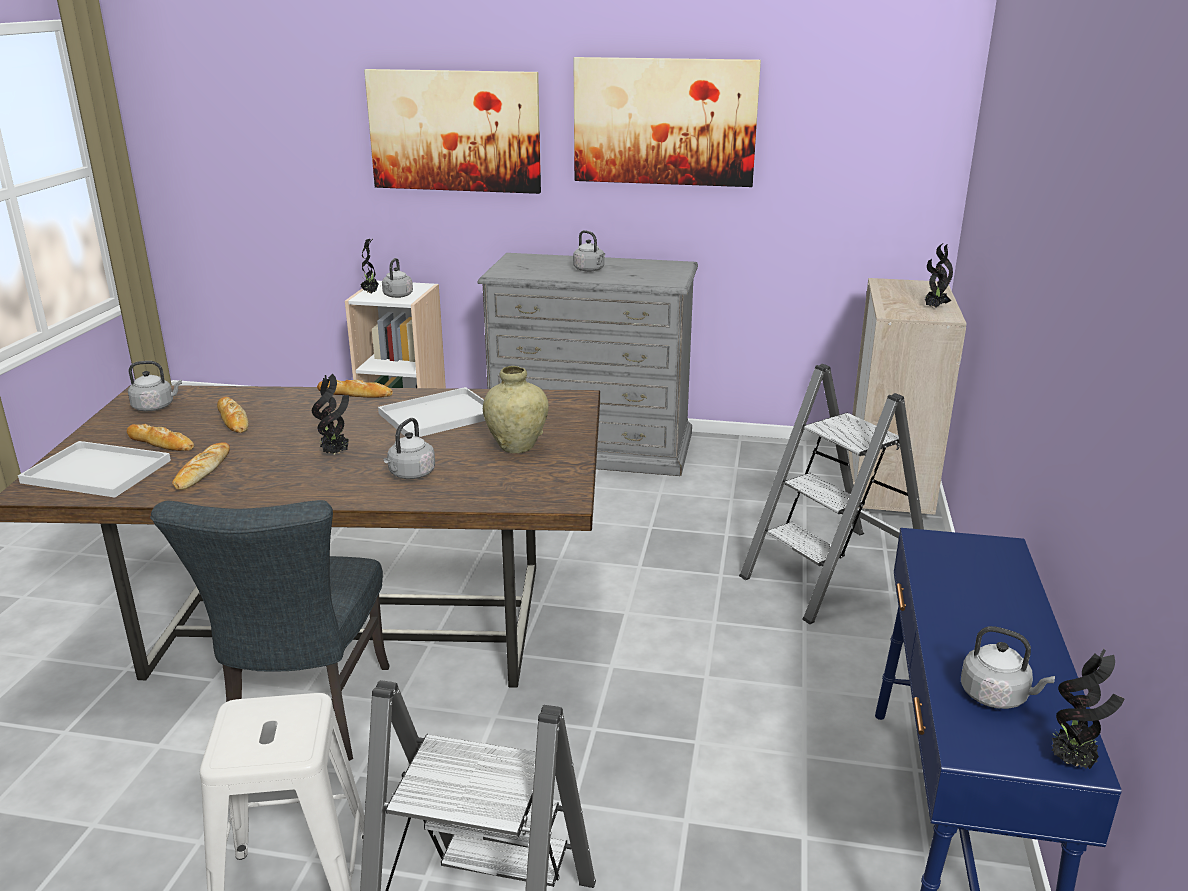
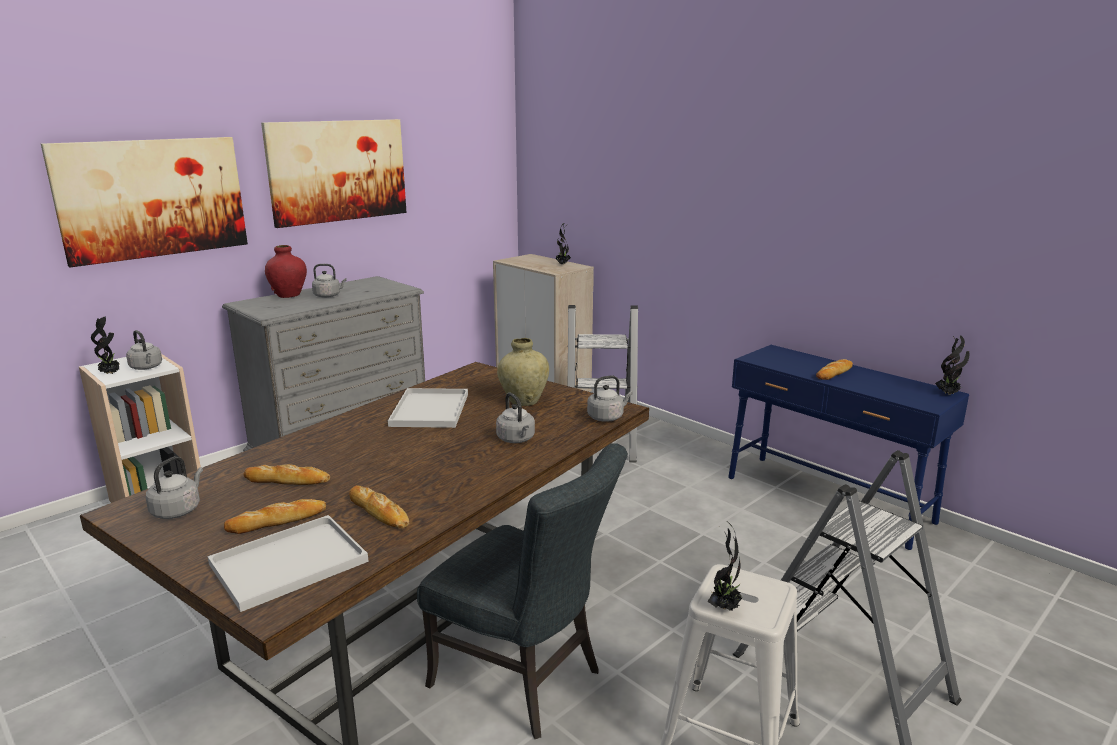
camera: 55 degrees left, 5 degrees down
(336, 453) = (436, 455): potted plant -> potted plant (724, 607)
(355, 394) = (331, 426): bread -> bread (834, 373)
(565, 259) = (289, 295): none -> red vase
(997, 696) = (894, 389): grey kettle -> grey kettle (607, 417)

